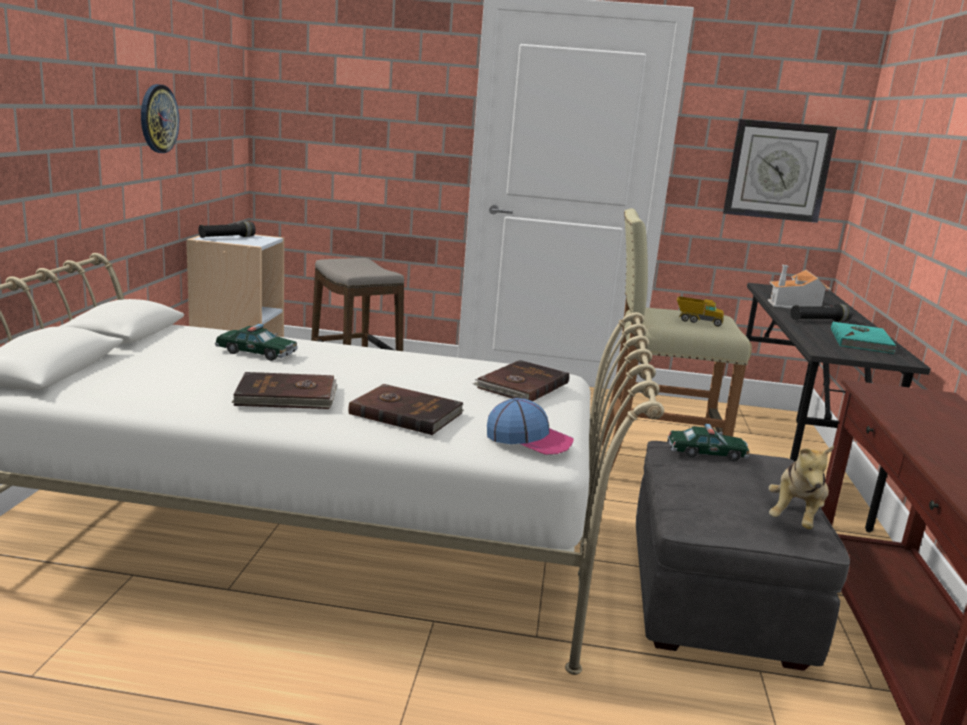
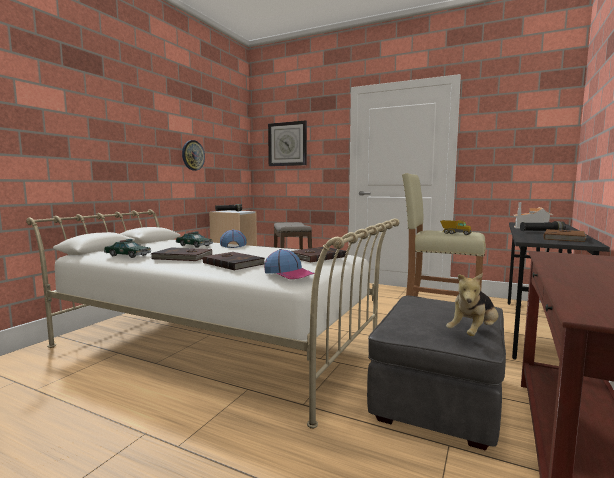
camera: 20 degrees right, 10 degrees down
(331, 349) = (233, 245): none -> cap
(706, 453) = (434, 300): toy car -> toy car (127, 255)
(778, 171) = (523, 155): wall clock -> wall clock (287, 144)
(862, 341) = (565, 238): turquoise book -> brown book

